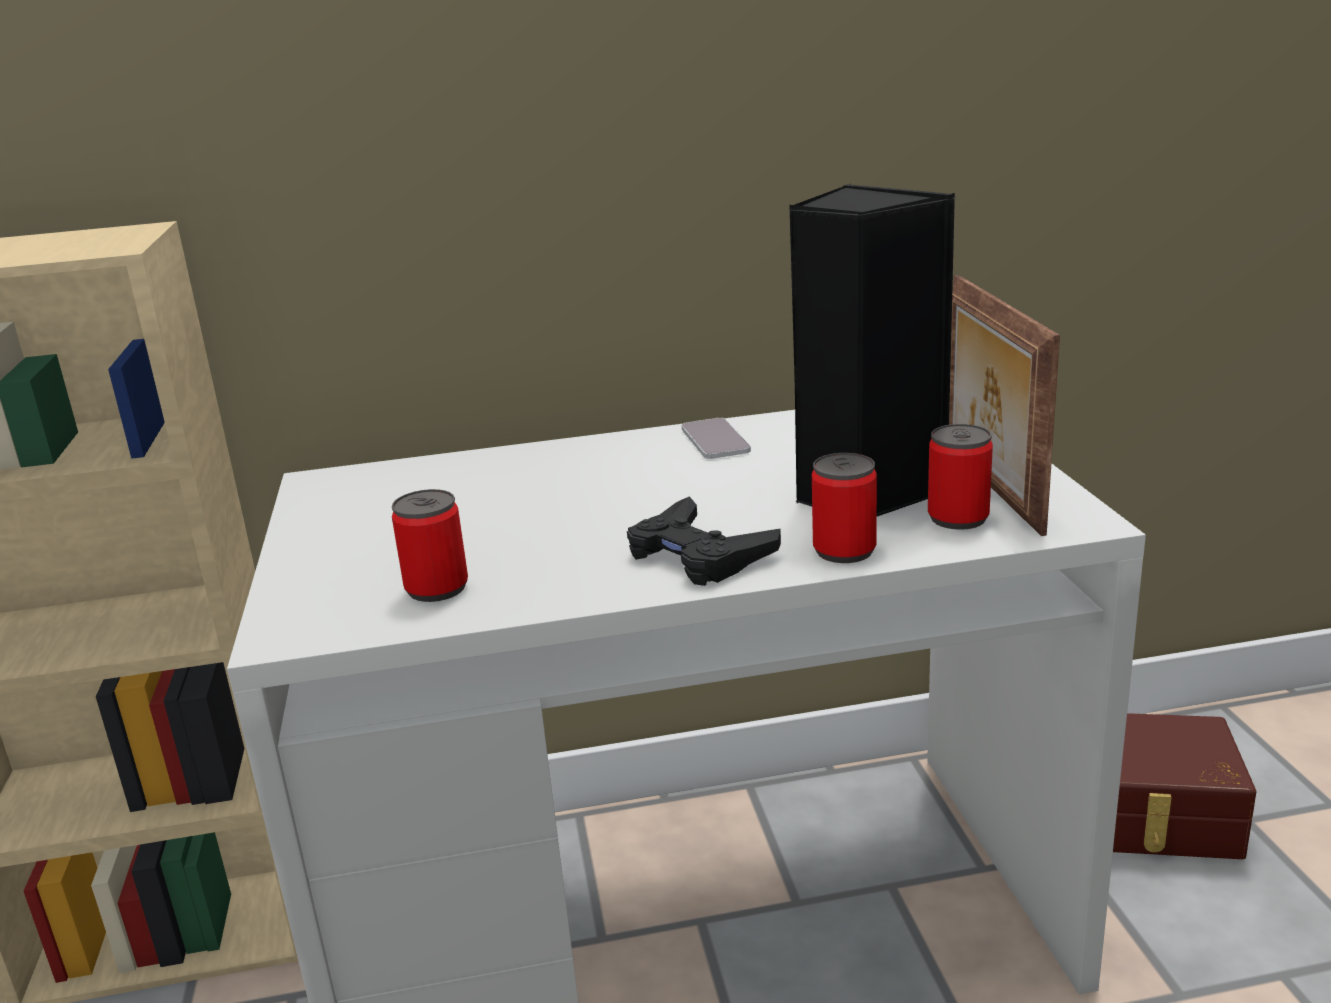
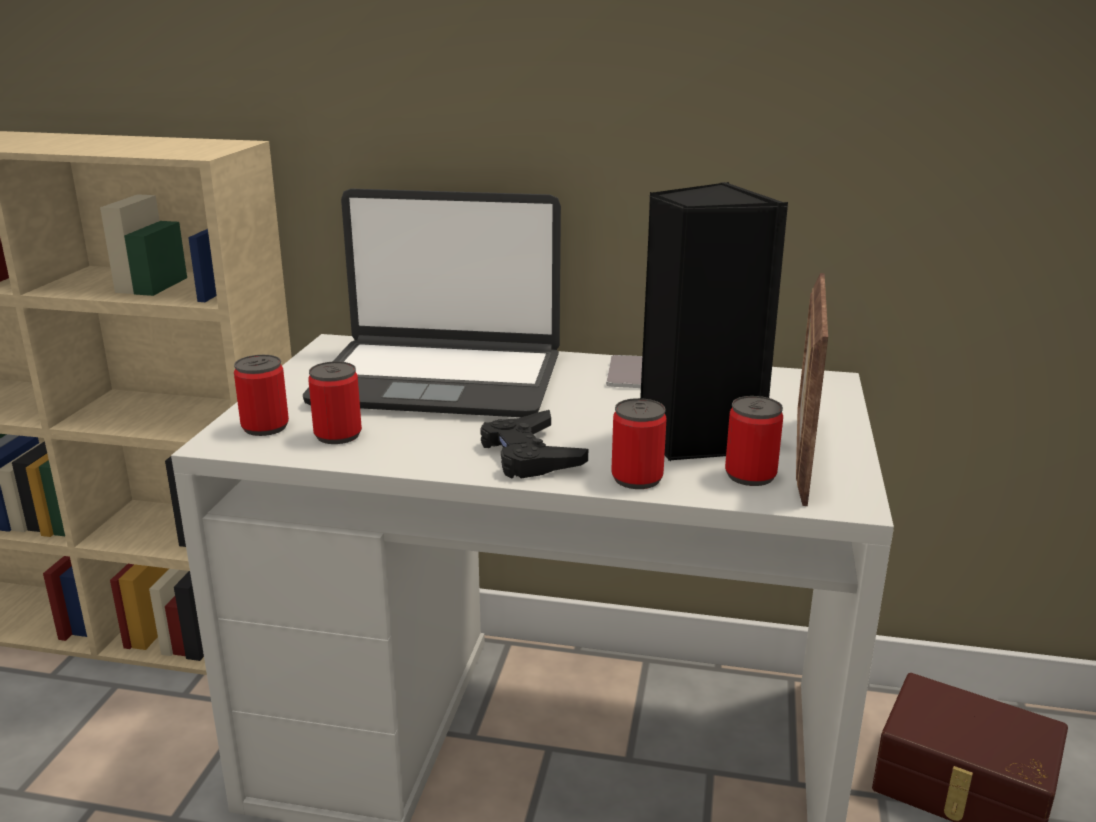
camera: 20 degrees right, 0 degrees up
(327, 602) = (265, 427): none -> can
(499, 495) = (439, 380): none -> laptop

